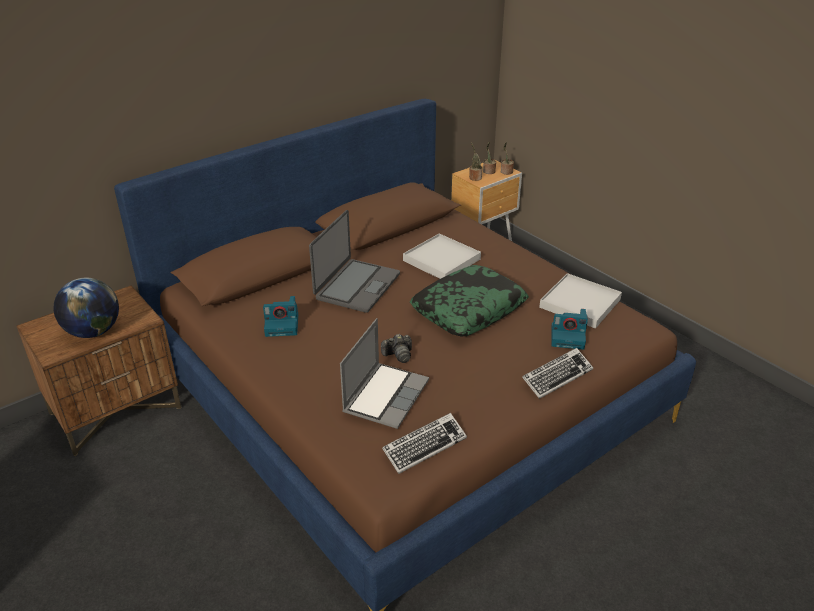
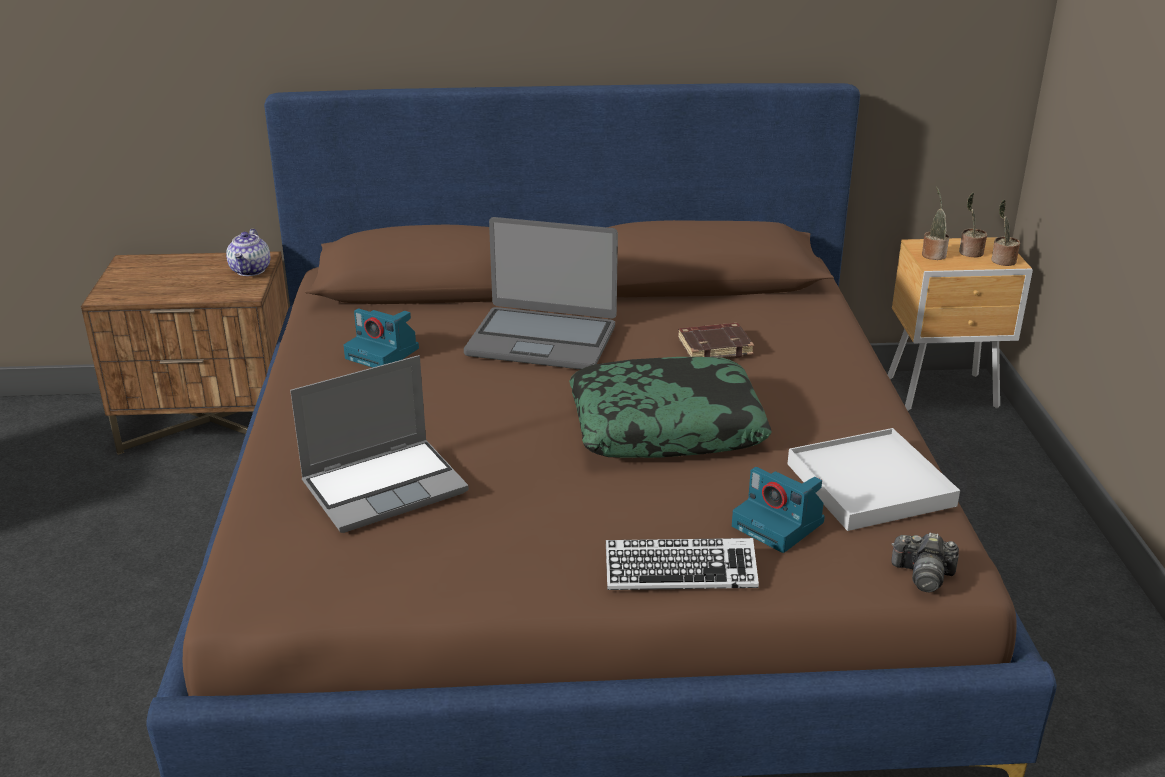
camera: 35 degrees right, 5 degrees down
(93, 332) = (176, 287): globe -> none
(129, 304) = (251, 270): none -> teapot
(356, 286) = (542, 340): laptop -> laptop turned 45 degrees clockwise
(398, 355) = (475, 444): camera -> camera (923, 575)
(424, 446) = (353, 574): keyboard -> none
(441, 260) = (715, 346): white tray -> brown book

